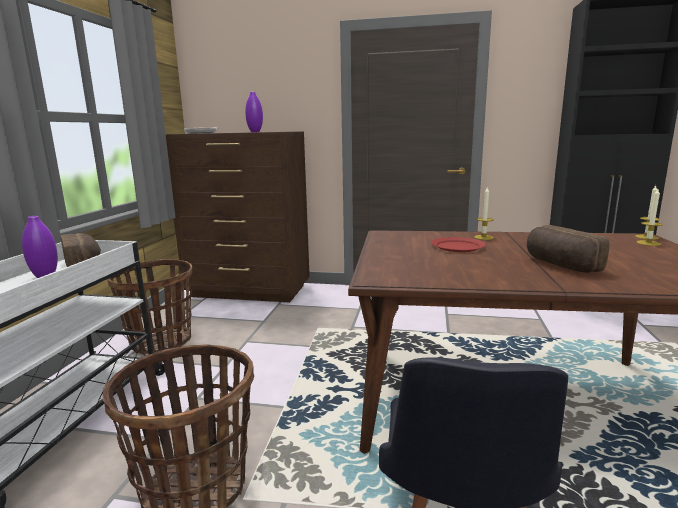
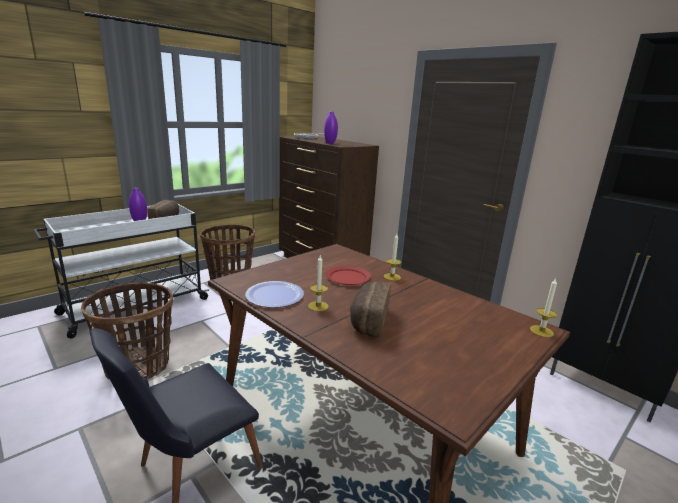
camera: 35 degrees right, 5 degrees up
(449, 275) = (274, 295): none -> plate
(648, 243) = (518, 336): candle -> candle (318, 306)

